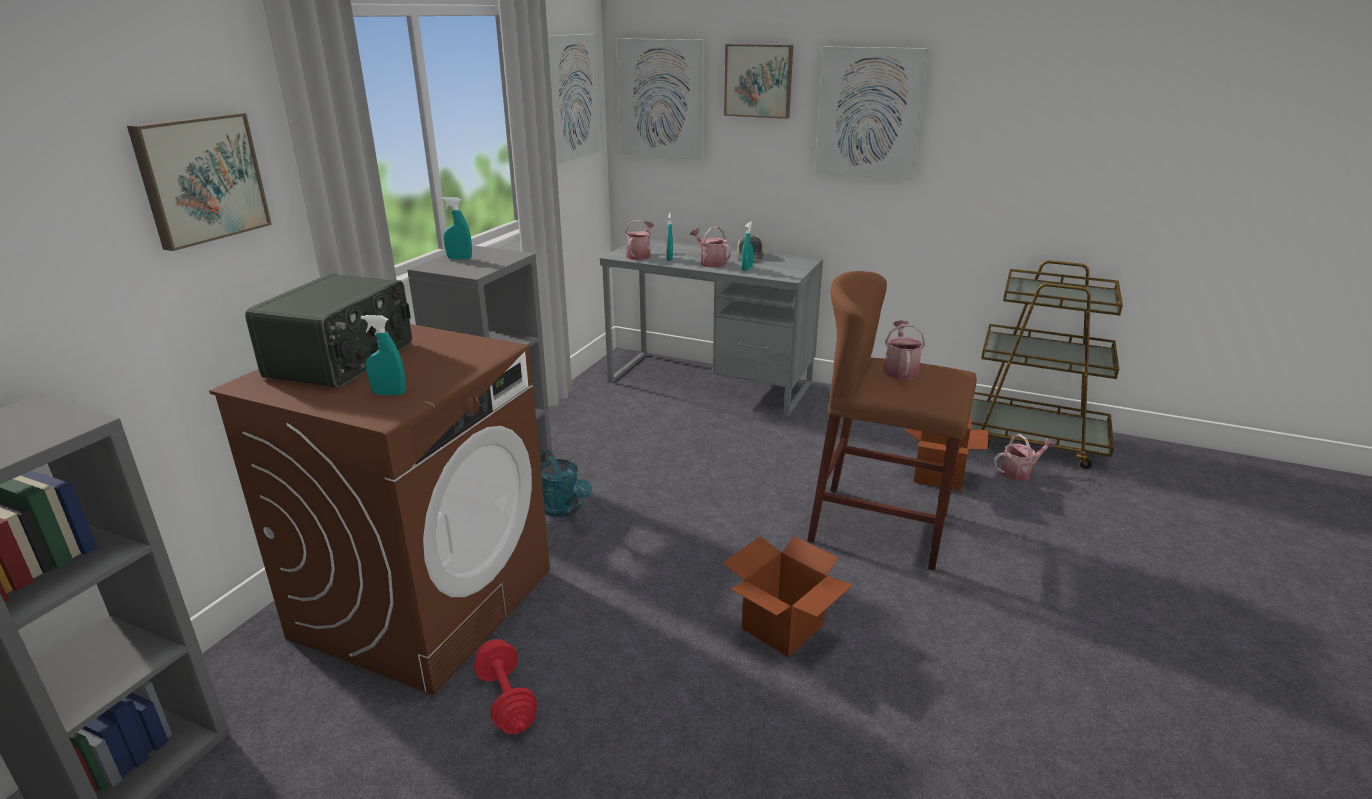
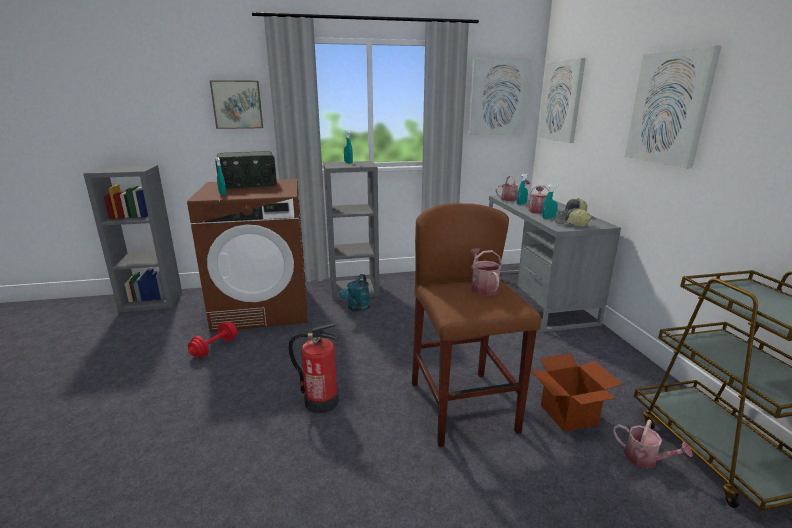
camera: 55 degrees right, 5 degrees down
(759, 81) = (607, 85): picture -> none
(782, 627) = (321, 401): cardboard box -> fire extinguisher
(785, 270) = (571, 224): none -> cap
(900, 370) = (483, 287): watering can -> watering can turned 75 degrees counterclockwise

